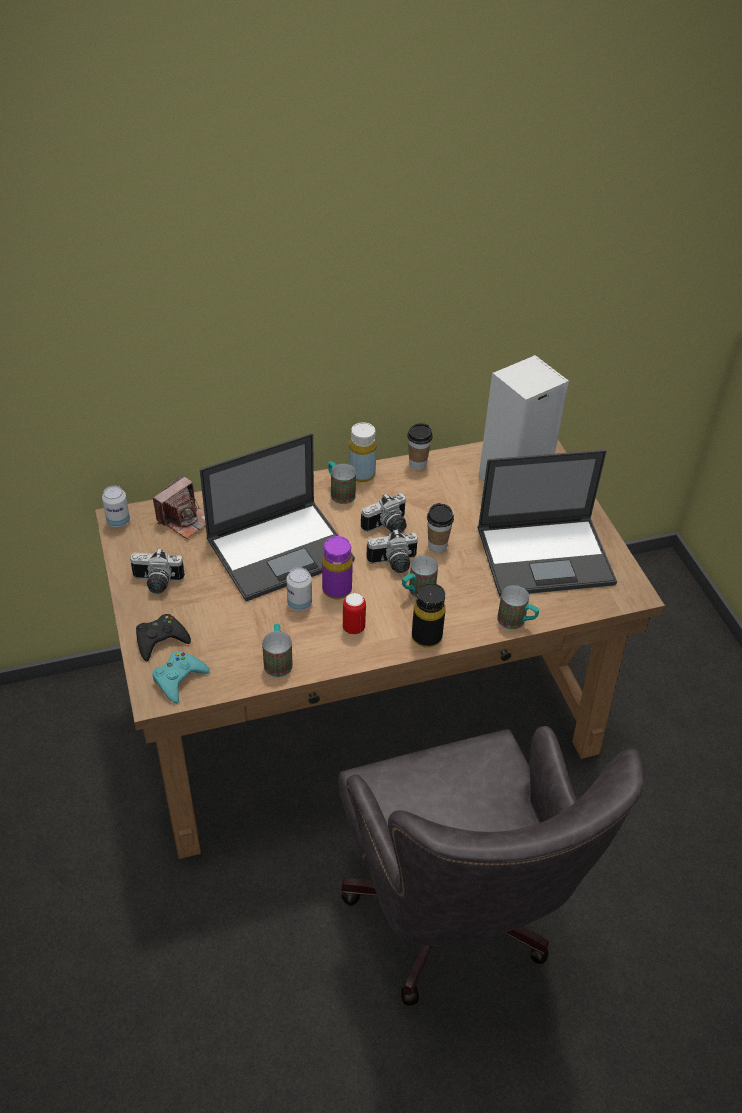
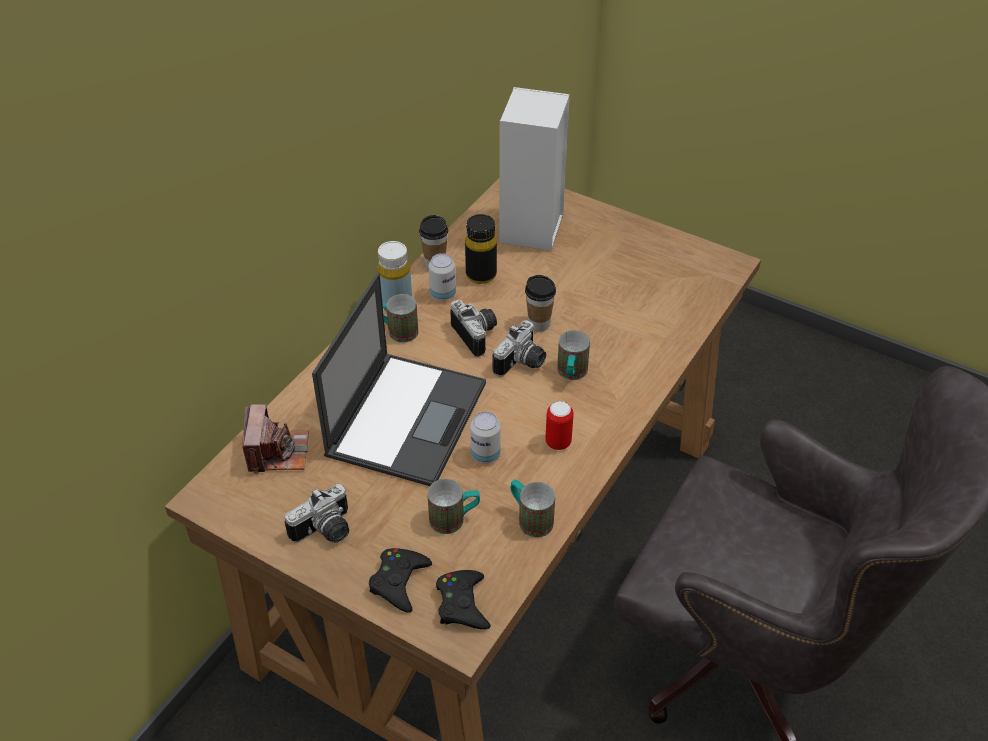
camera: 40 degrees left, 0 degrees up
(118, 521) = (207, 500): can -> can (443, 294)
(179, 679) = (462, 604): turquoise game controller -> black game controller
(337, 590) = (502, 419): purple bottle -> none
(388, 527) = (478, 335): camera -> camera turned 45 degrees counterclockwise
(426, 637) = (625, 407): black bottle -> black bottle (481, 275)
(516, 622) = (677, 345): mug -> mug (454, 519)
(546, 555) = (633, 276): laptop -> none

